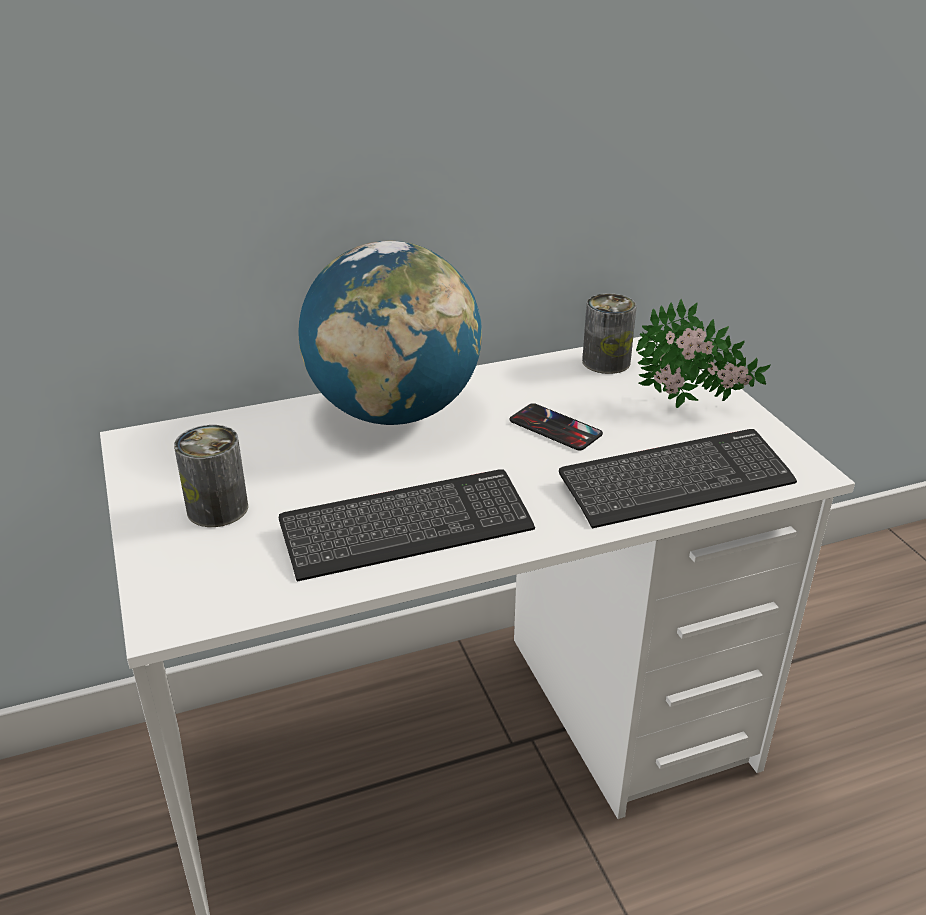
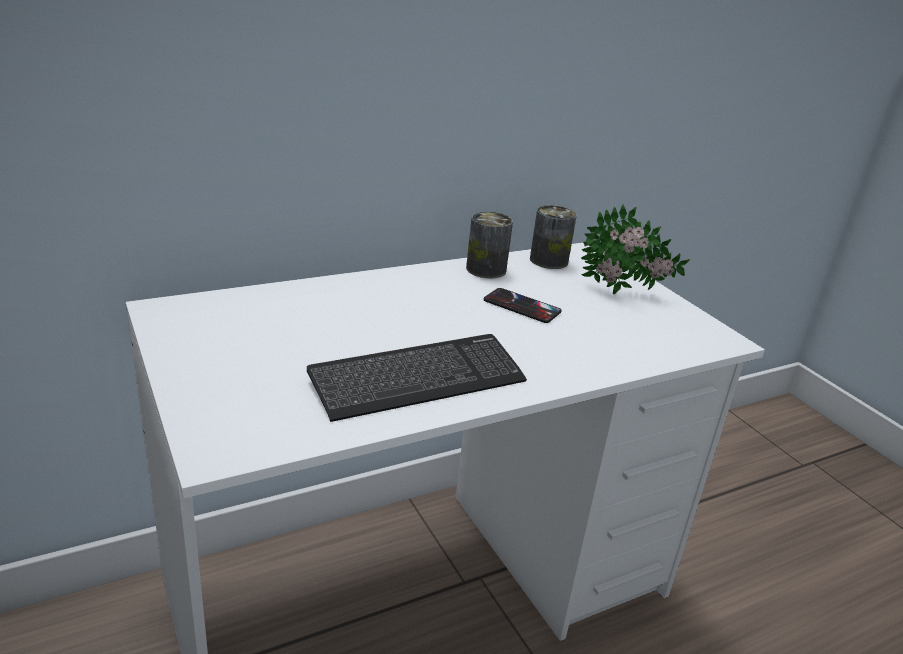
camera: 10 degrees left, 5 degrees down
(217, 508) = (246, 363): can -> can (486, 269)
(394, 412) = (386, 292): globe -> none
(676, 482) = (629, 347): keyboard -> none

